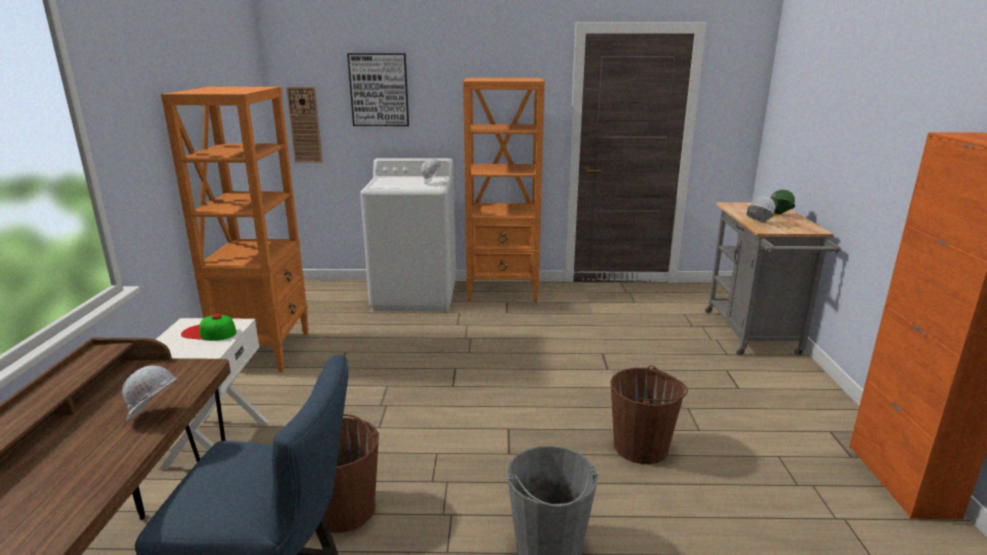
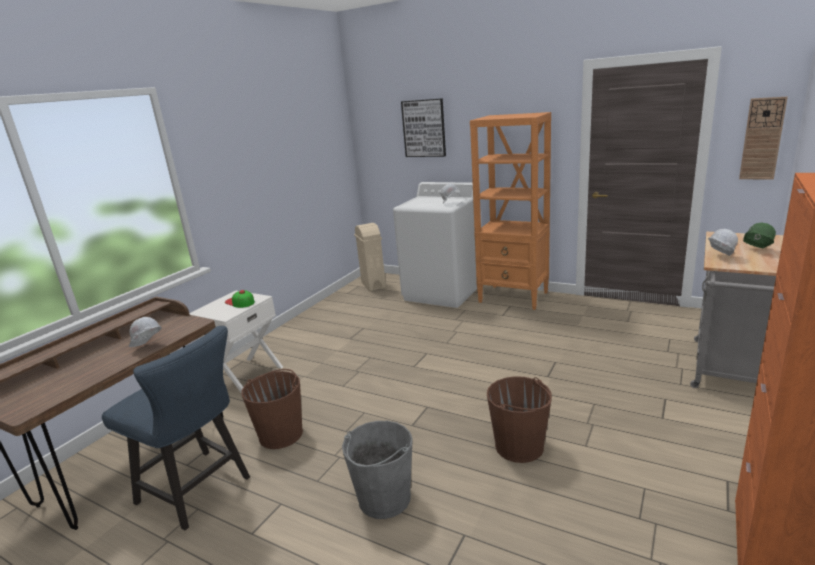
camera: 30 degrees right, 0 degrees up
(265, 350) = (316, 319): orange bookcase -> none
(305, 125) = (375, 157): wall clock -> wall clock (762, 139)
(314, 297) = (373, 285): none -> beige trash can

